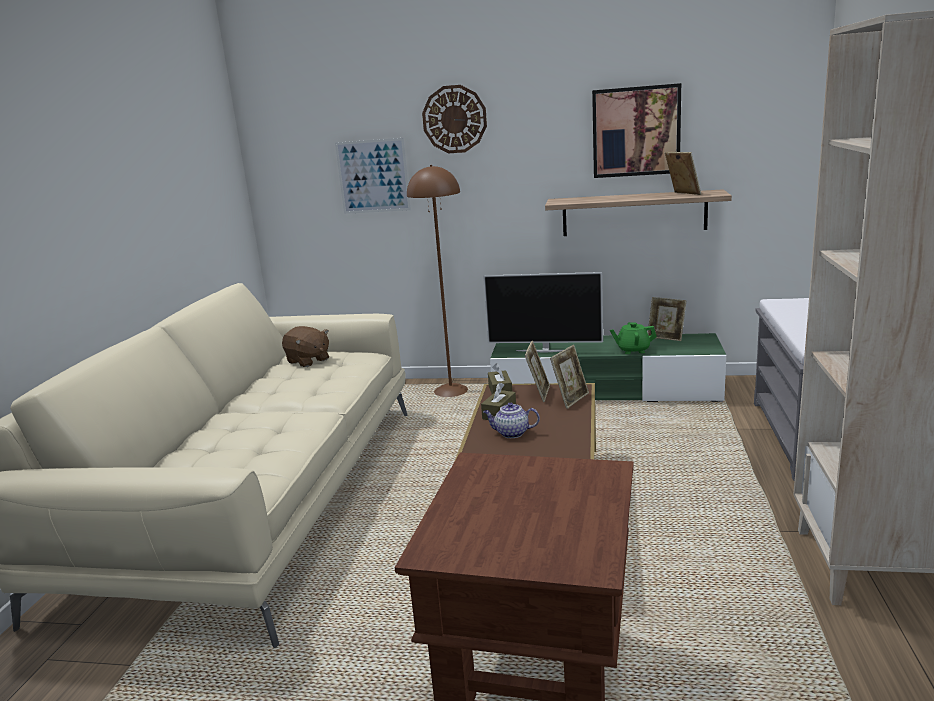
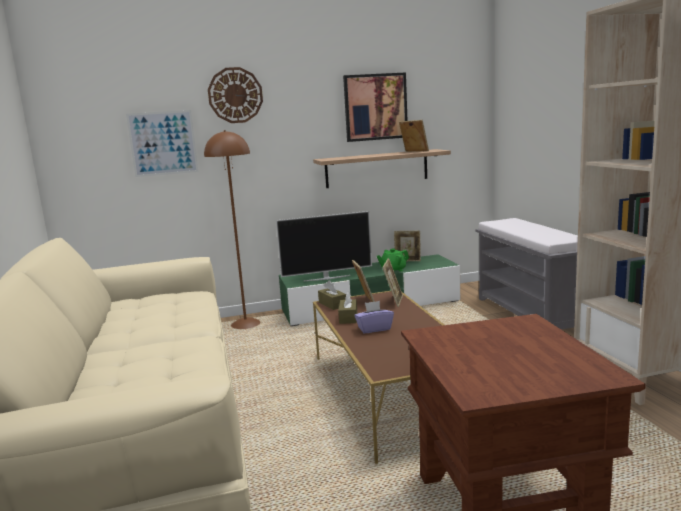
camera: 25 degrees left, 5 degrees down
(308, 361) = (141, 303): brown plush toy -> none
(511, 433) = (374, 329): teapot -> purple tissue box

